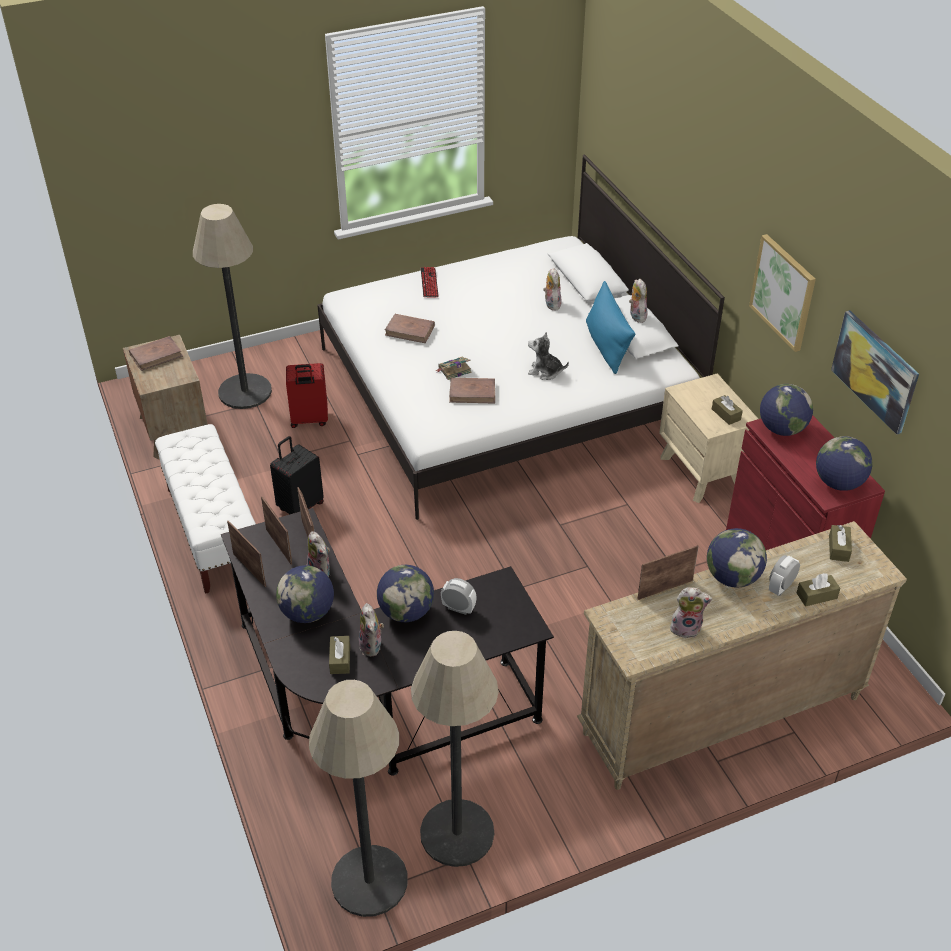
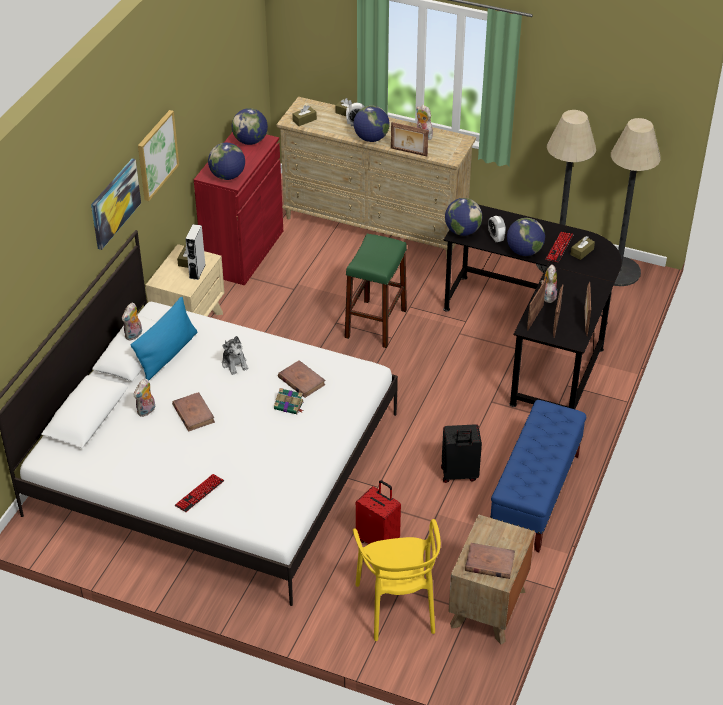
camera: 135 degrees left, 0 degrees up
(213, 532) = (535, 496): white bench -> blue bench
(245, 391) = (398, 606): floor lamp -> yellow chair
(307, 613) = (576, 281): globe -> globe (462, 231)
(372, 646) = (559, 248): plush toy -> keyboard
(410, 331) = (275, 457): brown book -> brown book (193, 413)
(550, 593) = (376, 323): none -> green stool
(699, 411) = (197, 271): none -> grey speaker
(875, 371) = (208, 90): picture -> picture (114, 203)

